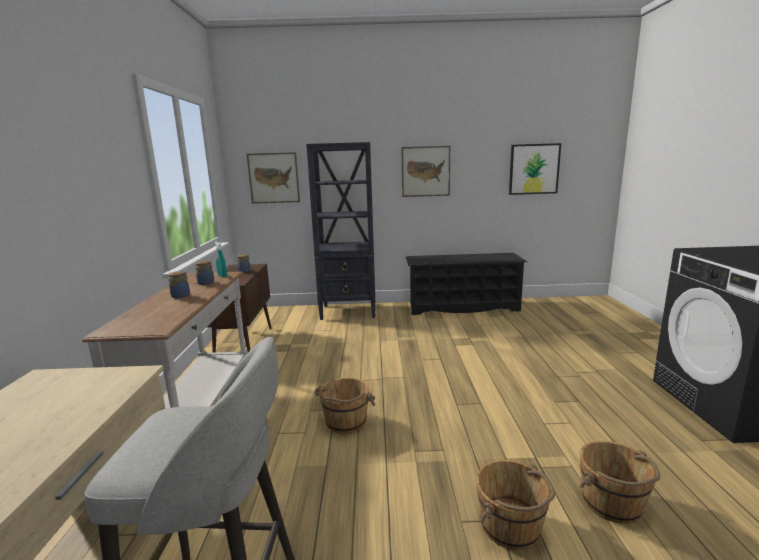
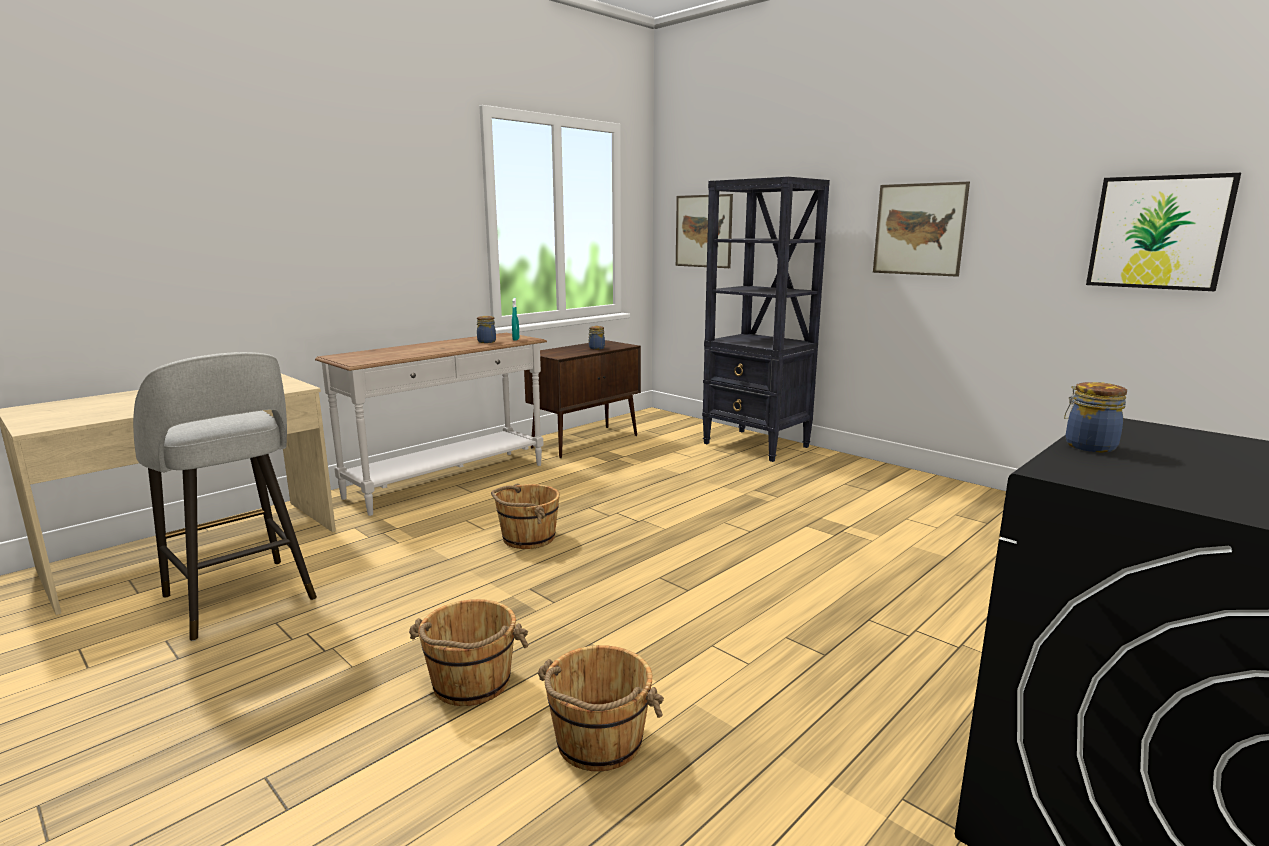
camera: 45 degrees right, 0 degrees up
(180, 296) = (440, 346): jar -> jar (1088, 446)
(462, 307) = (937, 489): black shoe rack -> none

